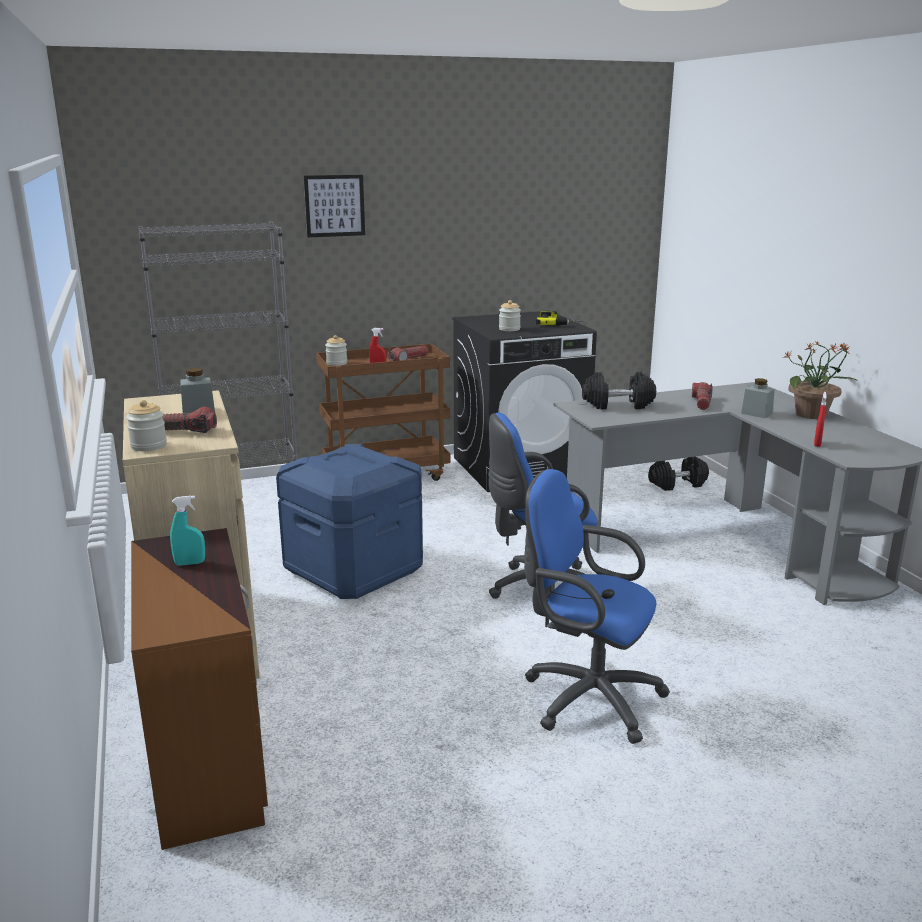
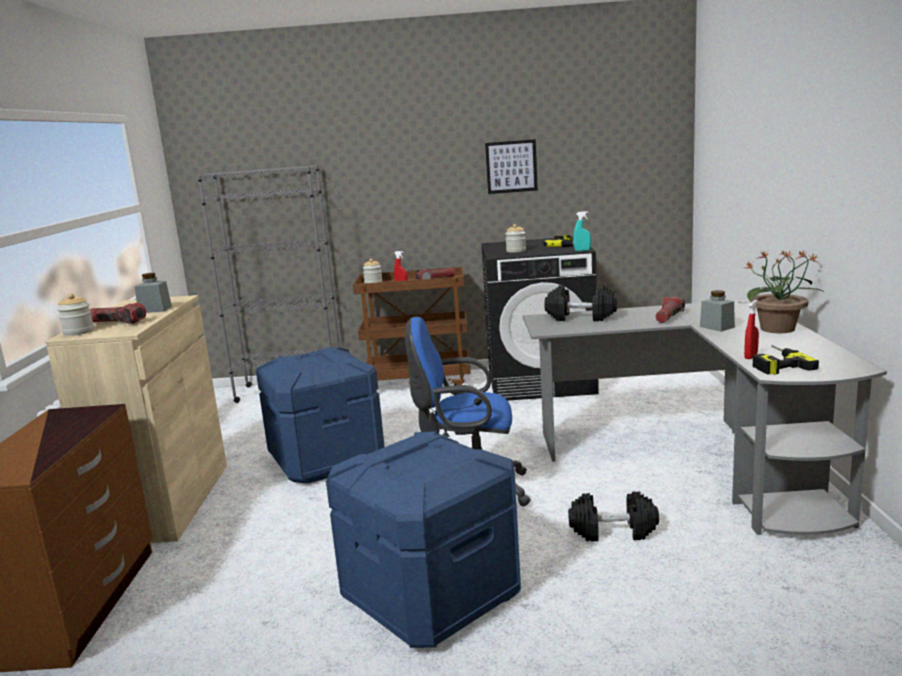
camera: 20 degrees right, 5 degrees down
(190, 563) = (61, 428): turquoise spray bottle -> turquoise spray bottle (582, 250)
(334, 205) = (371, 148): picture -> picture (511, 166)
(586, 697) = (432, 596): blue office chair -> blue storage box
(677, 484) = (684, 403): black dumbbell -> black dumbbell (613, 531)
(844, 450) = (774, 364): none -> power drill

